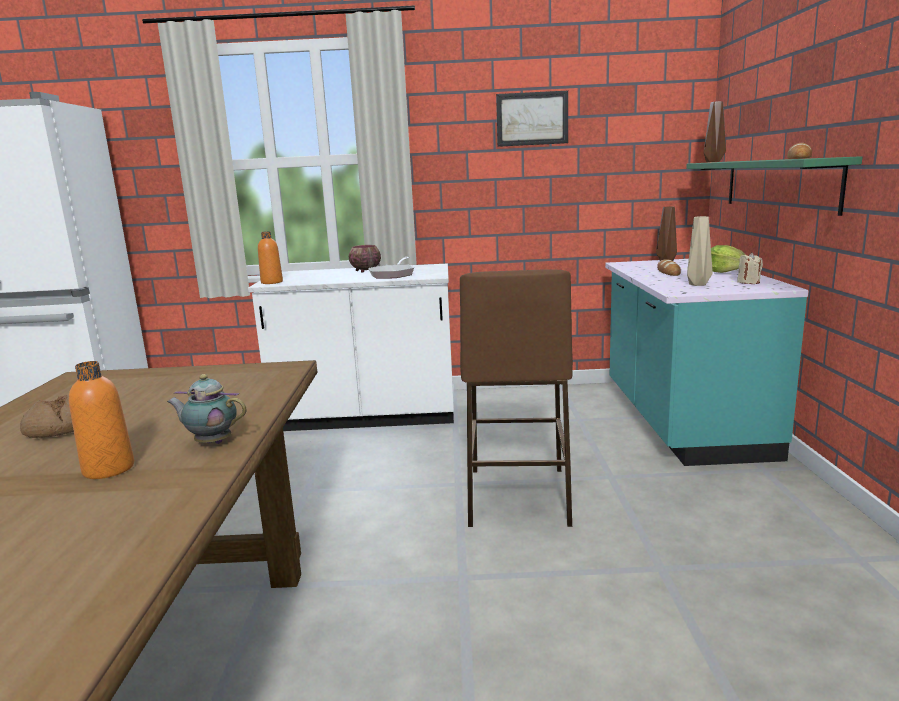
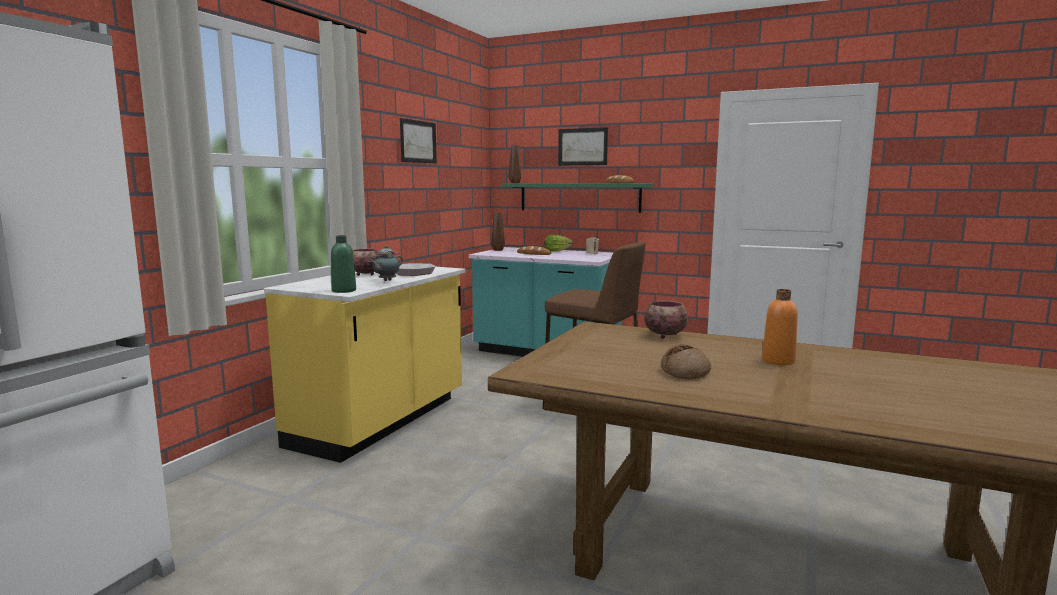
camera: 65 degrees left, 5 degrees down
(211, 442) = (746, 344): teapot -> teapot (386, 281)
(250, 399) = (666, 335): none -> bowl
(272, 282) = (344, 291): orange bottle -> green bottle
(367, 417) = (381, 422): white counter -> yellow counter
(698, 284) = (581, 256): beige vase -> none
(789, 93) = (582, 146): none -> picture

